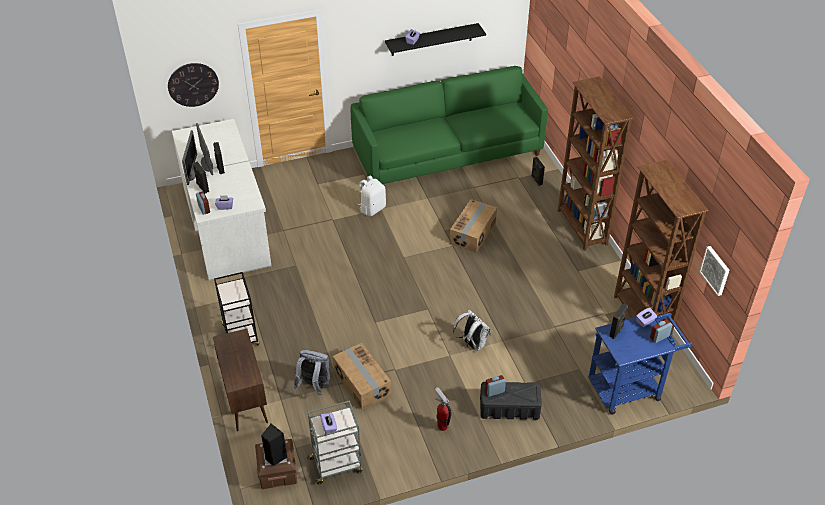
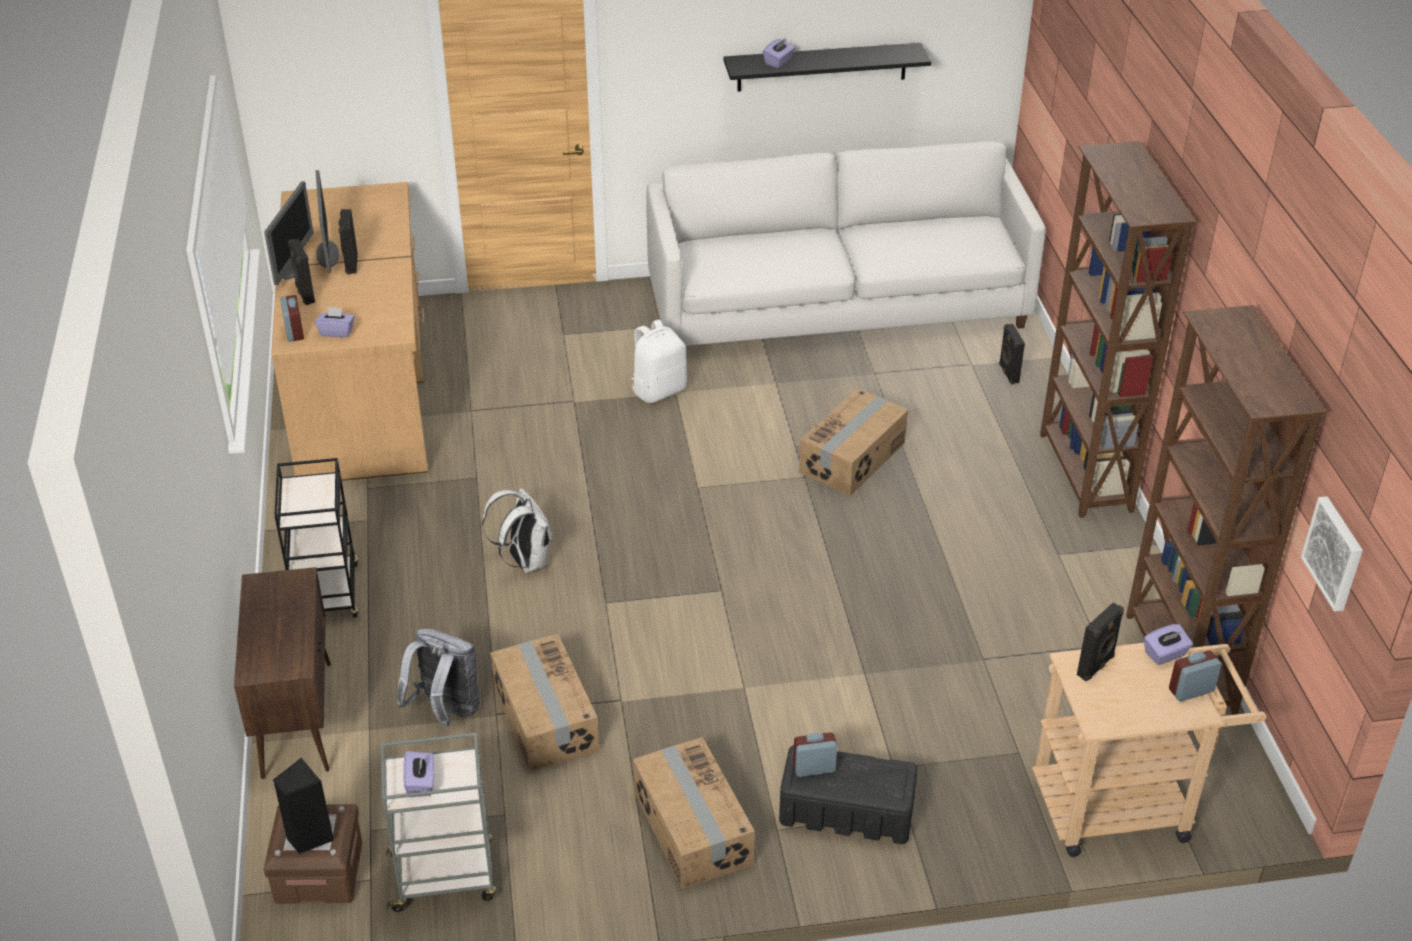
camera: 10 degrees right, 5 degrees down
(193, 84) = (330, 102): wall clock -> none
(227, 225) = (365, 390): white desk -> brown desk
(442, 426) = (691, 829): fire extinguisher -> cardboard box
(448, 153) = (838, 305): green sofa -> white sofa
(472, 344) = (797, 671): white backpack -> white backpack (525, 561)
(630, 387) = (1125, 805): blue cart -> beige cart

